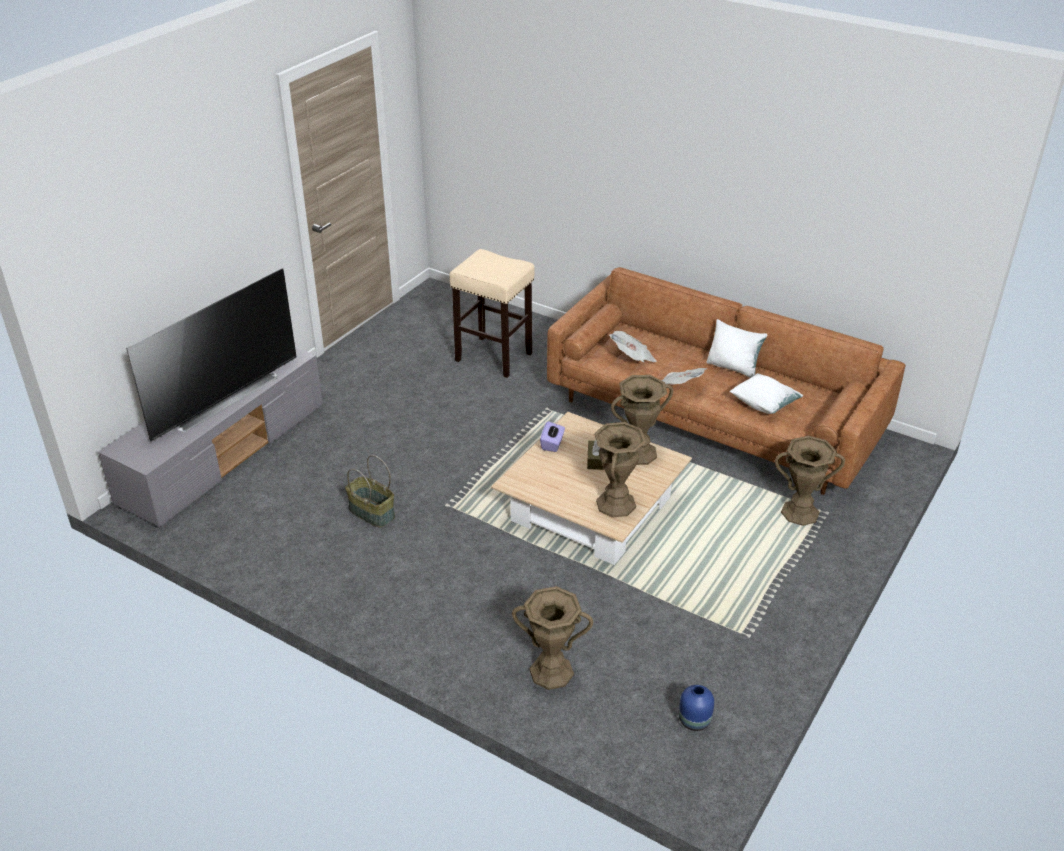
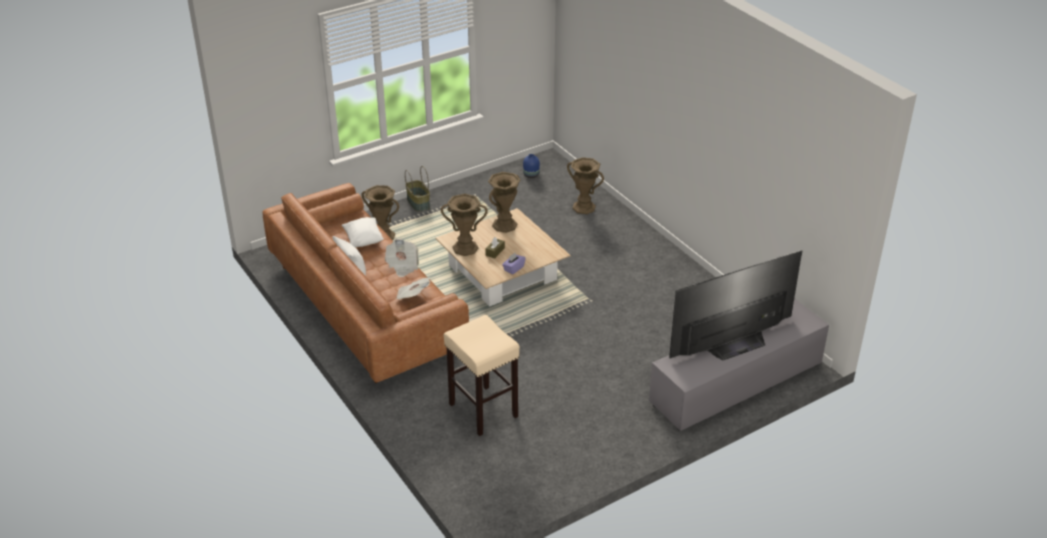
camera: 155 degrees left, 0 degrees up
(371, 513) = (643, 310): basket -> basket (419, 203)

